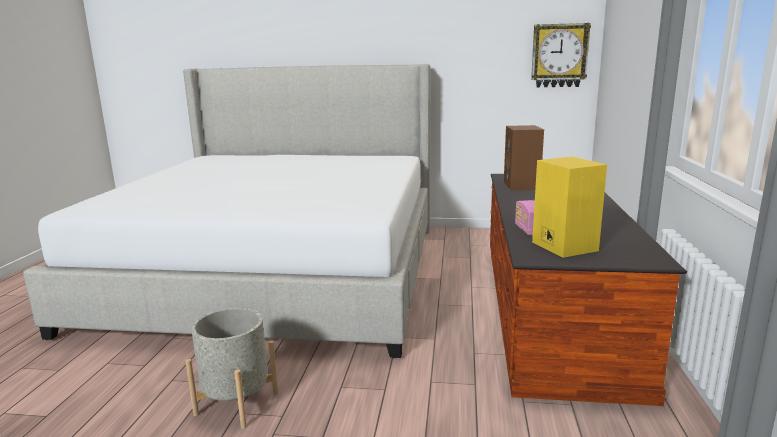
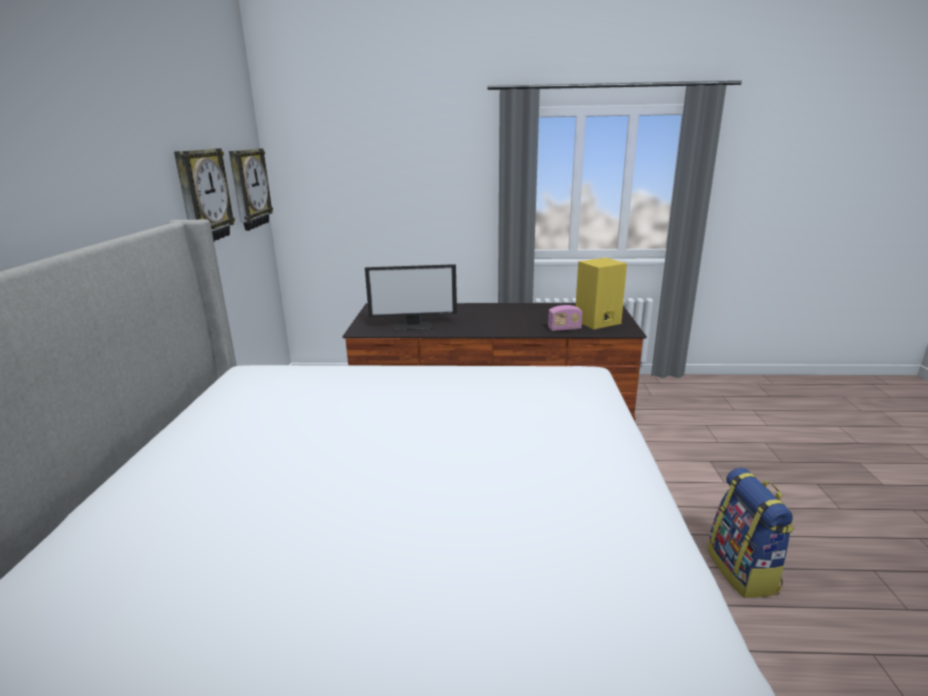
camera: 95 degrees left, 5 degrees up
(237, 403) = (743, 571): grey planter -> backpack
(482, 55) = (203, 196): none -> wall clock
(522, 186) = (414, 325): brown speaker -> monitor

